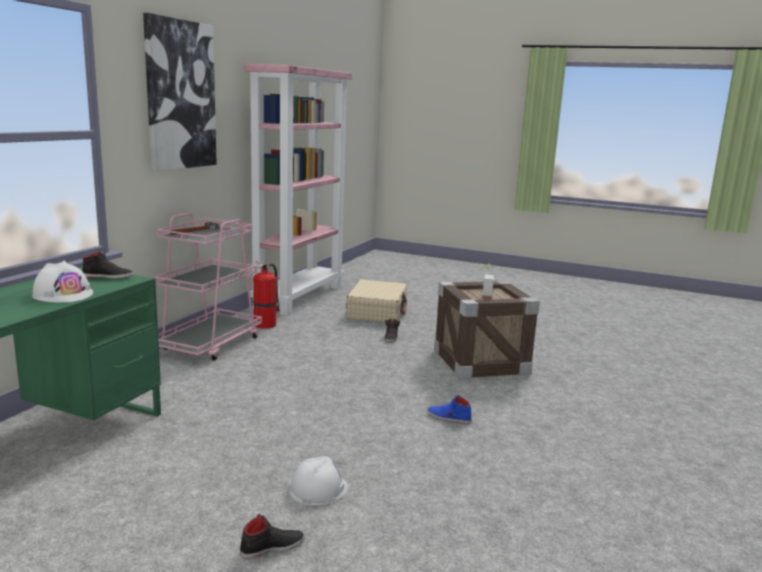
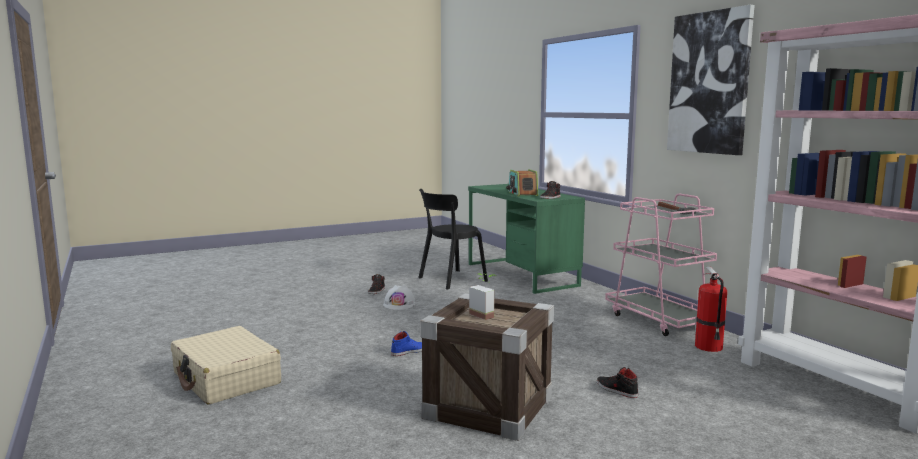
camera: 130 degrees right, 5 degrees down
(63, 294) = (522, 193): white hard hat -> radio
(128, 503) = (449, 280): none -> black chair
(377, 312) = (738, 416): beige suitcase -> beige suitcase (226, 379)

